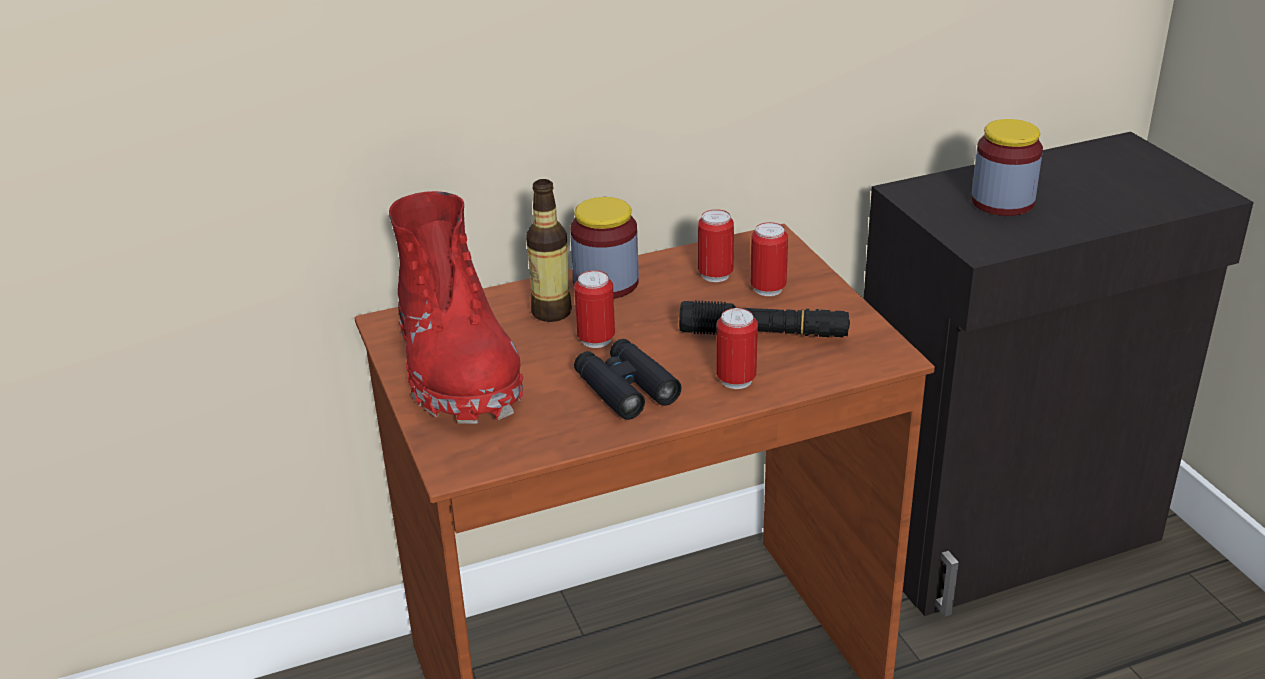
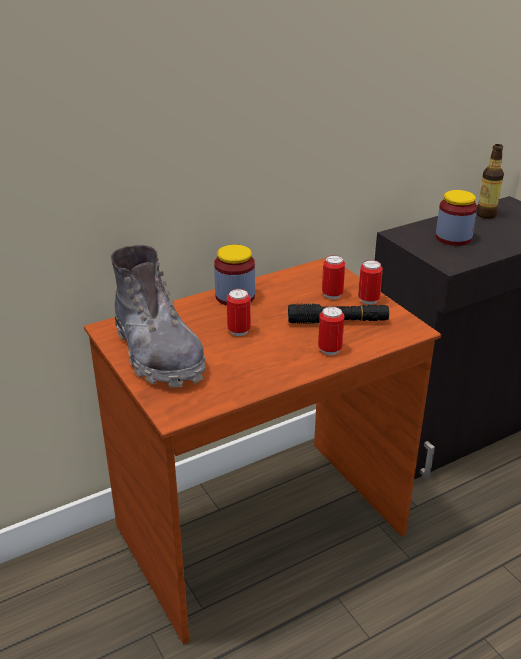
camera: 10 degrees left, 0 degrees up
(457, 367) = (158, 353): red boot -> grey boot
(551, 312) = (207, 316): bottle -> bottle (486, 215)
(626, 389) = (265, 359): black binoculars -> none
(715, 275) = (299, 288): can -> can (368, 300)

